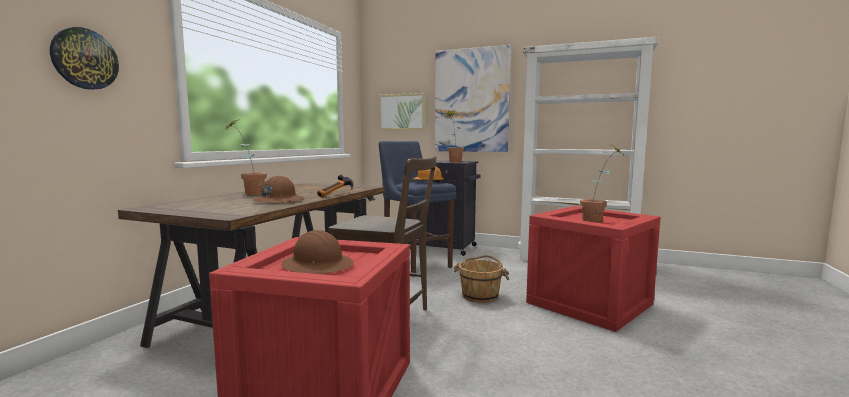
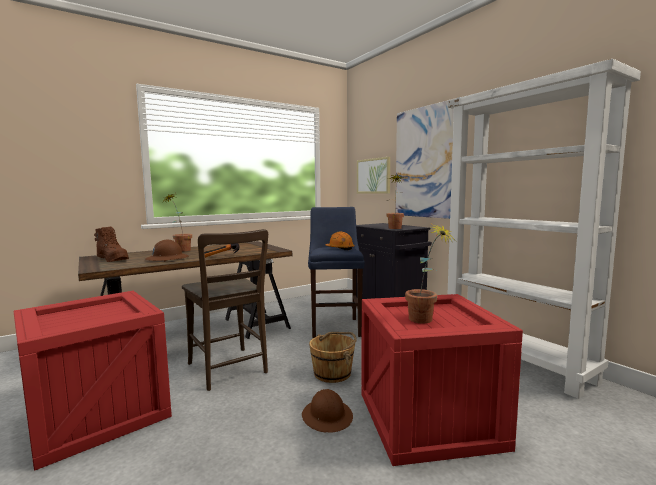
camera: 35 degrees right, 0 degrees up
(85, 59) = (73, 161): wall clock -> none
(201, 207) = (113, 259): none -> brown boot
(318, 265) = (80, 318): brown hard hat -> brown hard hat (327, 416)

